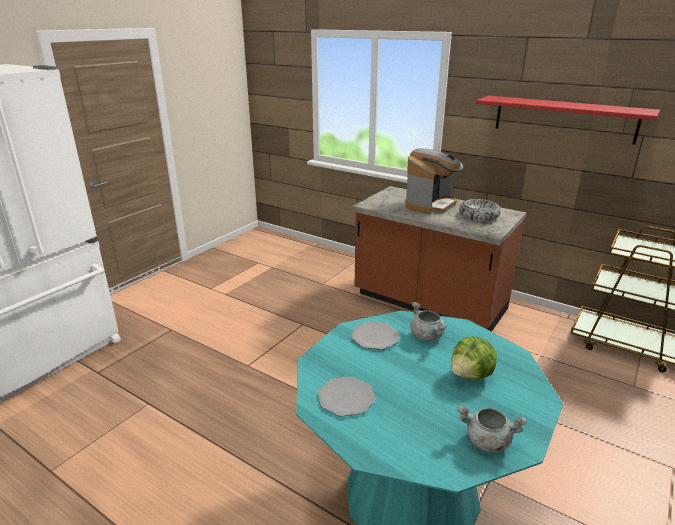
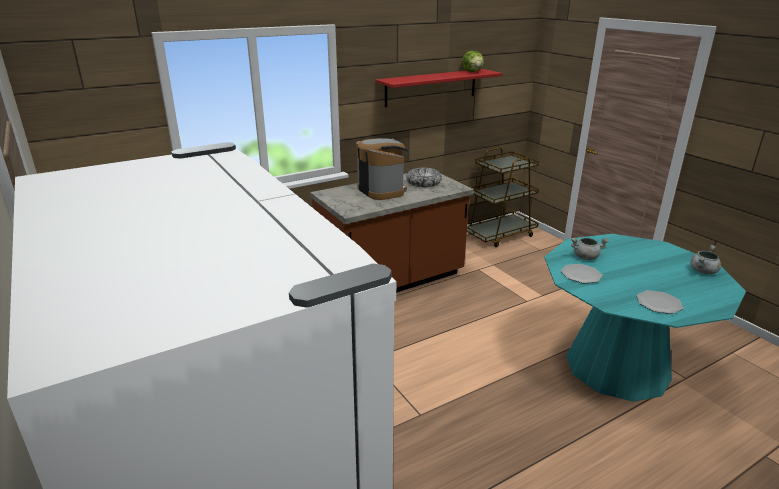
camera: 65 degrees left, 0 degrees up
(471, 375) = (636, 256): lettuce -> lettuce (472, 71)

